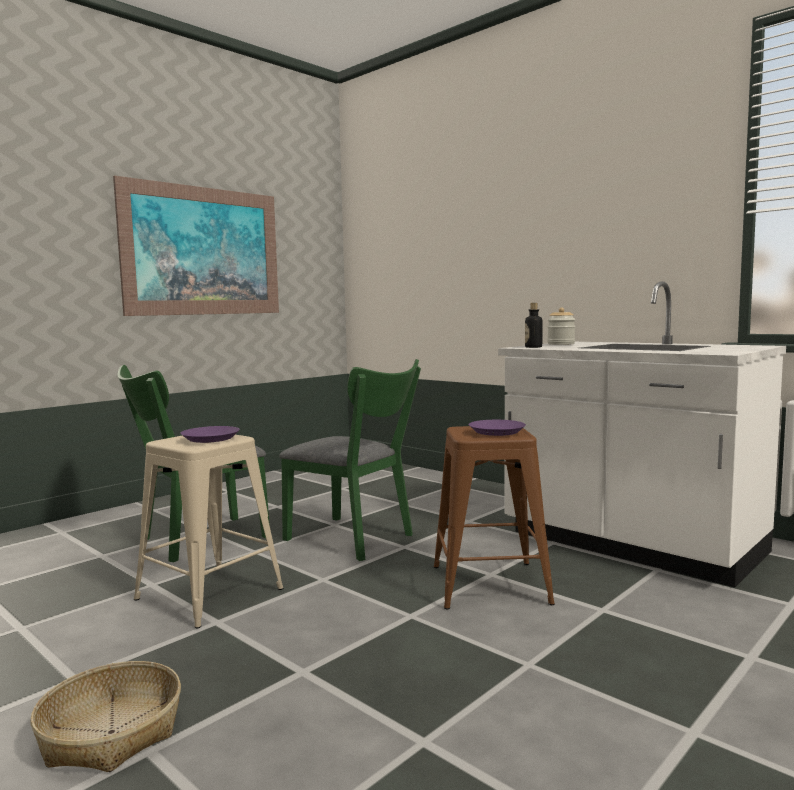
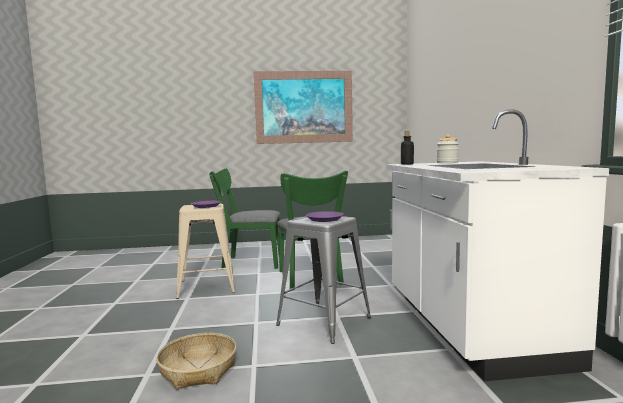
camera: 40 degrees right, 0 degrees up
(110, 732) = (87, 324): basket -> basket (198, 369)
(489, 584) = (324, 321): brown stool -> grey stool

